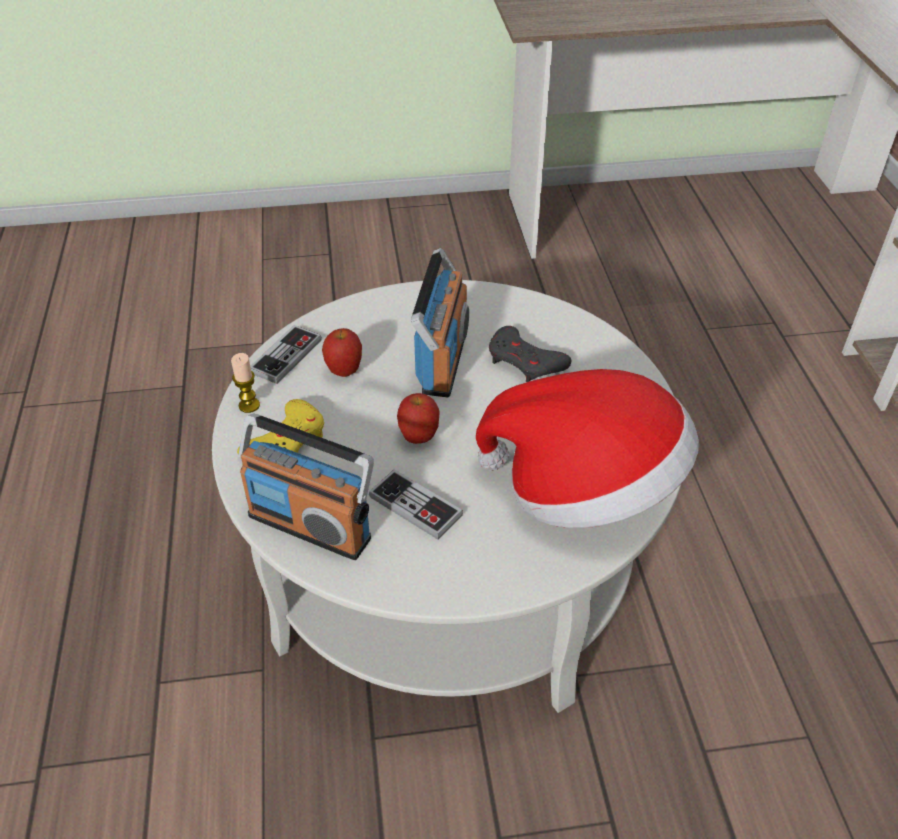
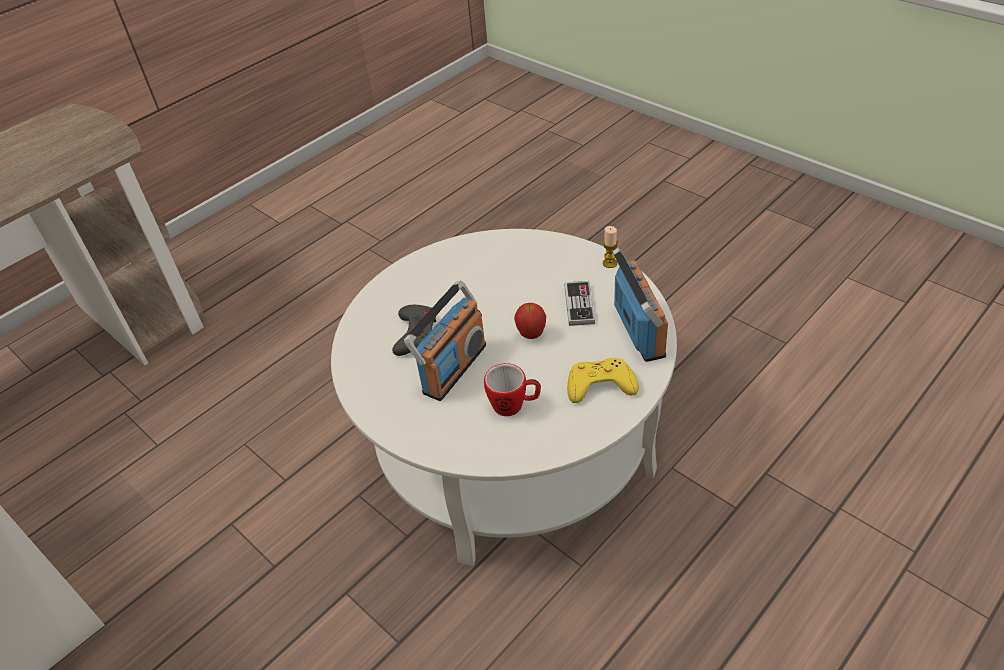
camera: 125 degrees left, 0 degrees up
(249, 405) = (595, 426): candle -> candle (609, 263)
(286, 356) = (533, 446): game controller -> none
(344, 371) = (514, 405): apple -> mug
(443, 360) = (453, 368): radio -> radio turned 150 degrees clockwise
(585, 488) = (496, 259): hat -> none

